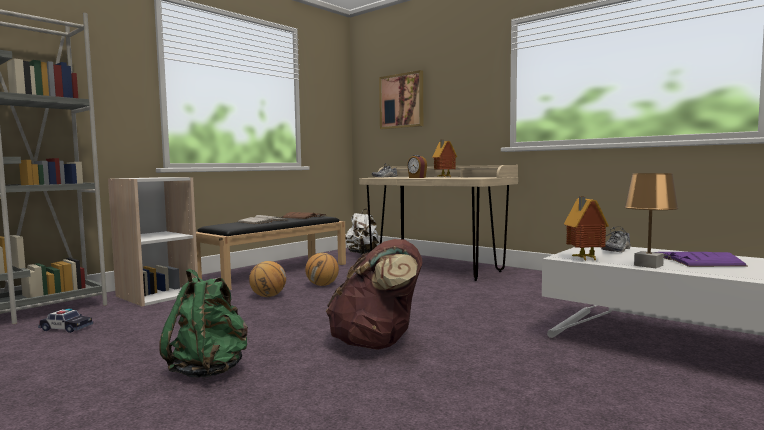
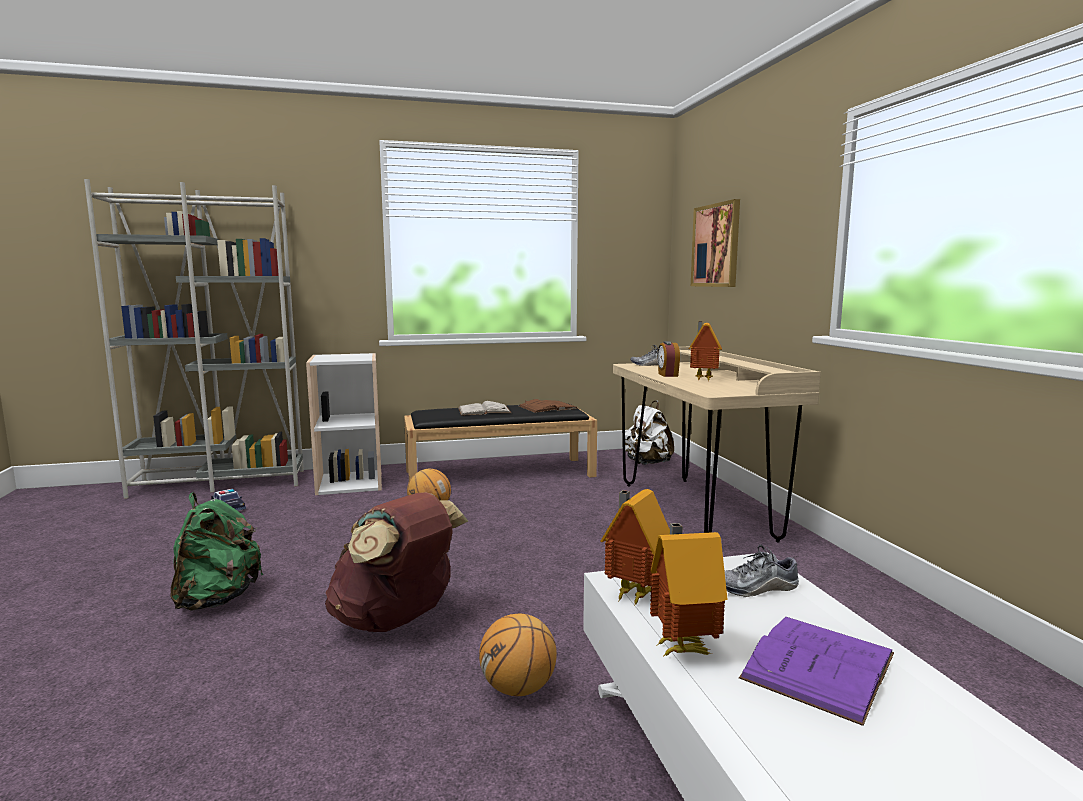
camera: 35 degrees right, 5 degrees up
(322, 285) = (508, 507): basketball -> basketball (518, 689)
(648, 265) = (682, 647): brown table lamp -> toy house

